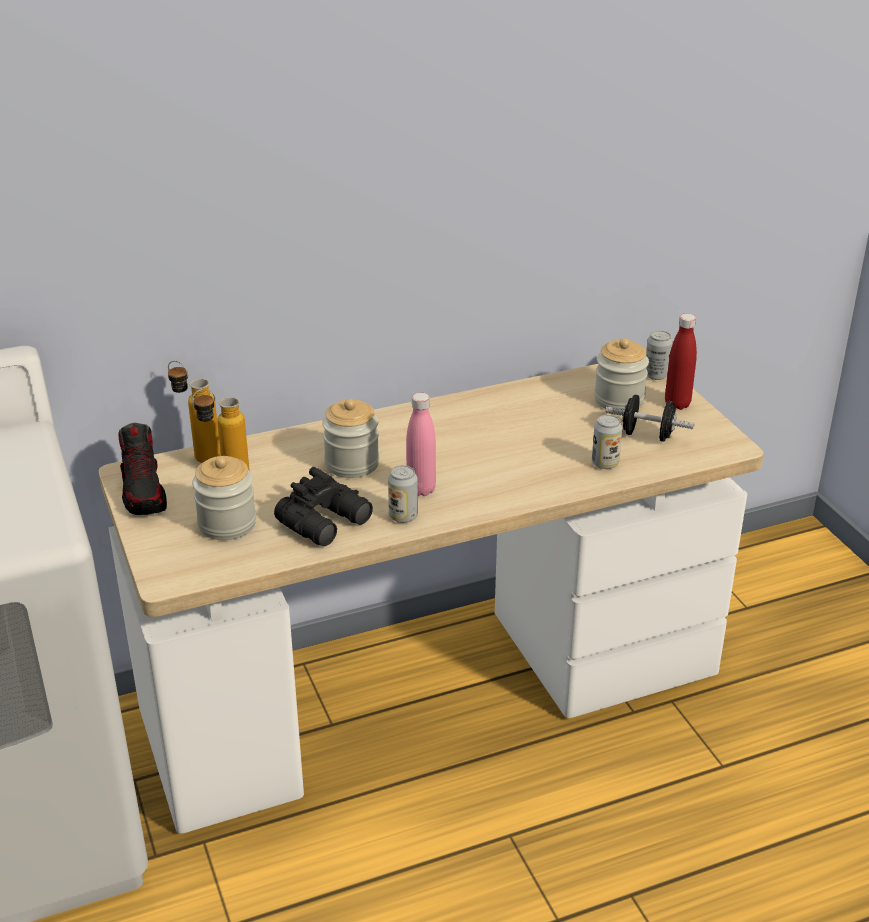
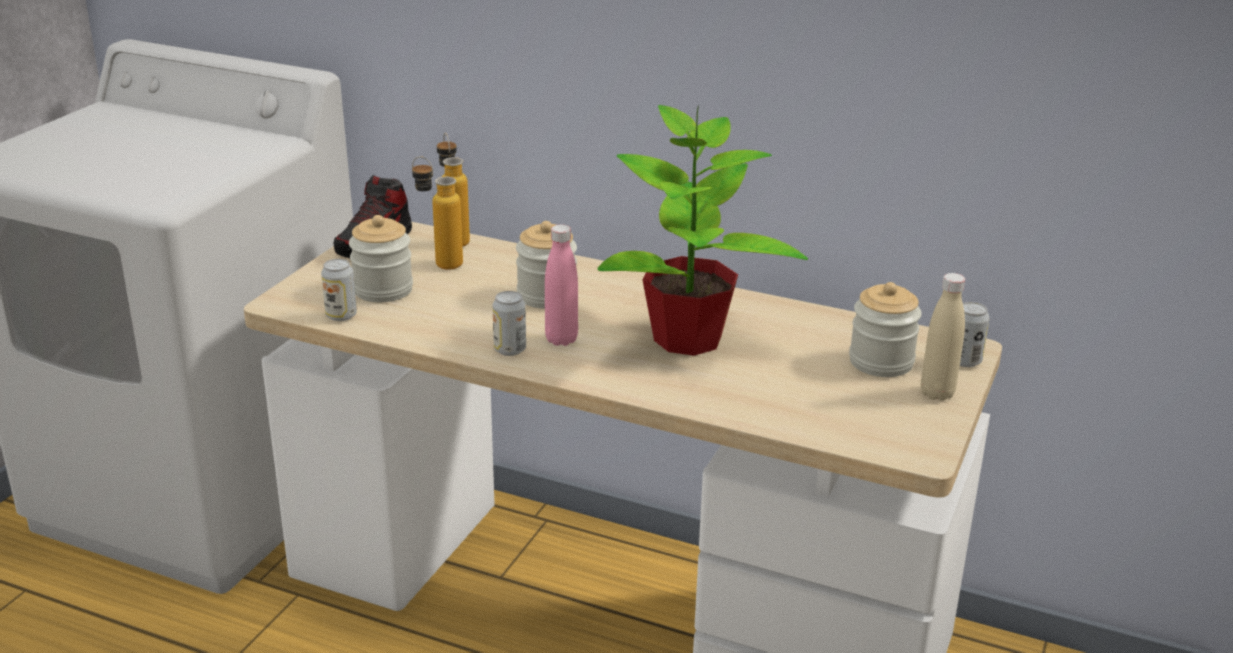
camera: 45 degrees right, 5 degrees down
(327, 522) = (449, 324): black binoculars -> none
(495, 445) = (688, 340): none -> potted plant
(605, 463) = (759, 402): can -> can (341, 315)
(647, 435) = (850, 402): black dumbbell -> none
(677, 404) = (937, 393): red bottle -> beige bottle

